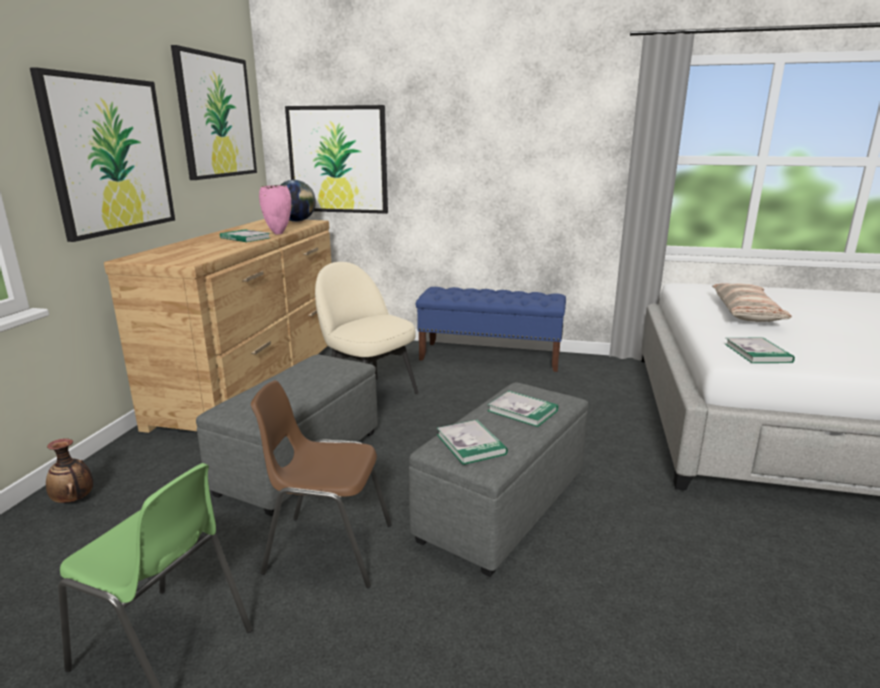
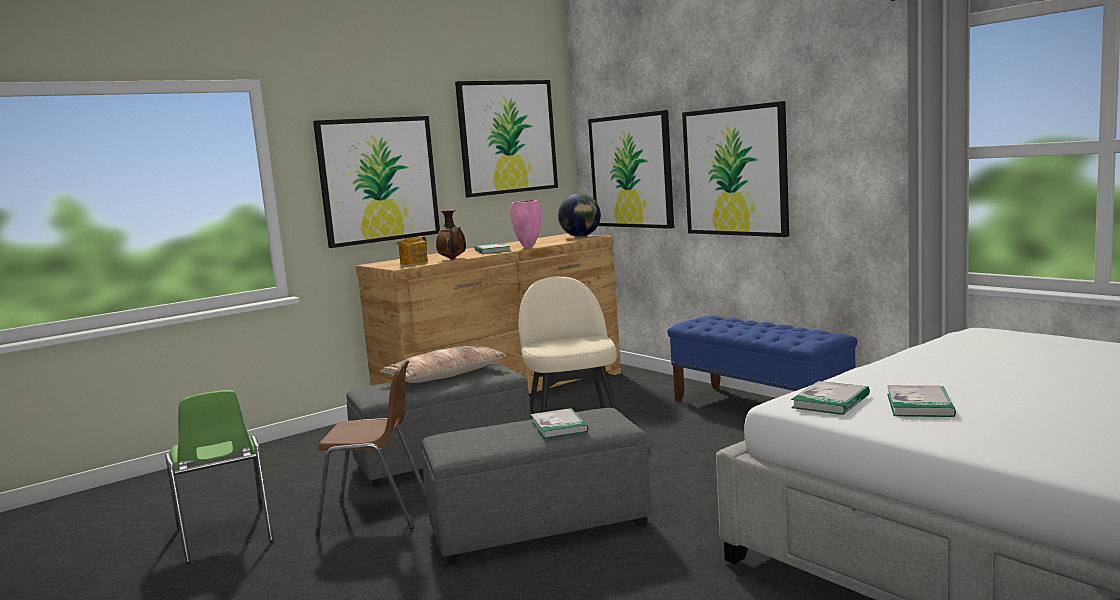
camera: 40 degrees right, 10 degrees down
(74, 500) = (286, 449): vase -> vase (452, 259)
(186, 255) = (413, 262): none -> teapot
(328, 549) = (376, 515): brown chair -> brown chair turned 135 degrees clockwise
(458, 165) = (735, 171): none -> picture
(470, 444) = (468, 438): book -> book (919, 405)
(746, 313) = (960, 366): pillow -> pillow (446, 376)

